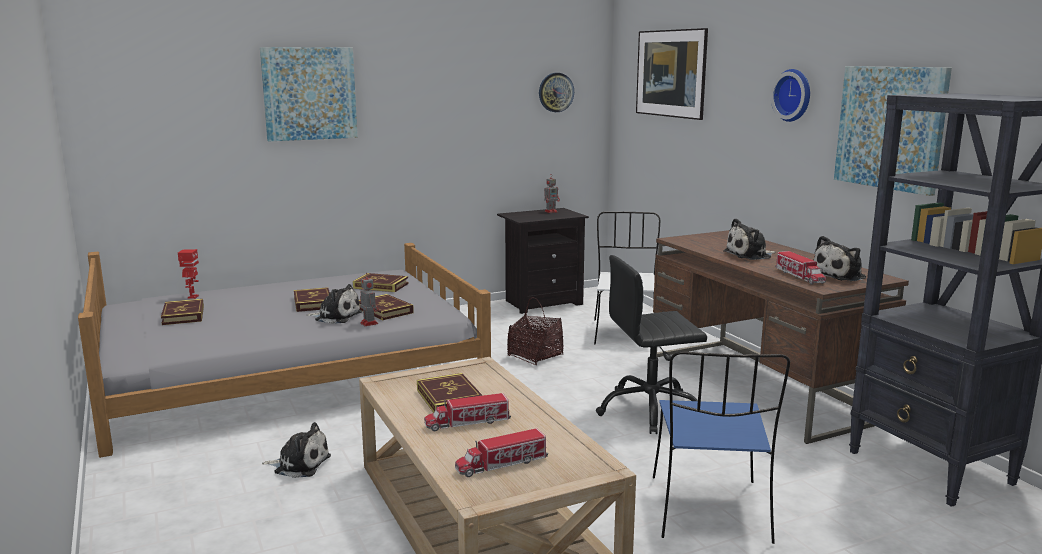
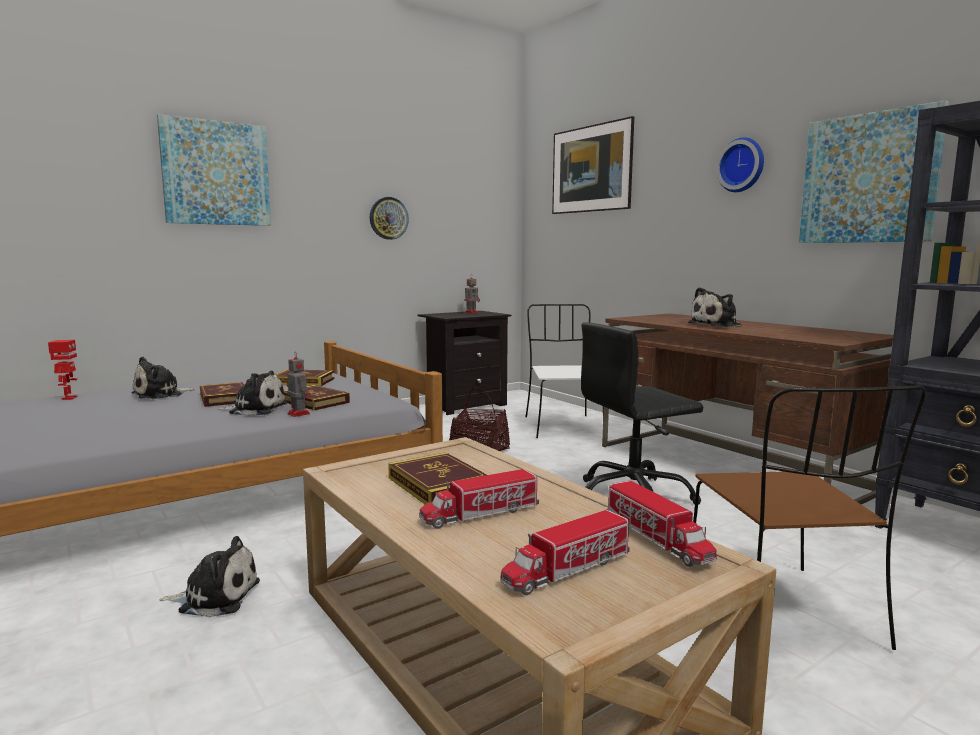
camera: 10 degrees left, 5 degrees down
(183, 315) = (52, 415): book -> none
(556, 92) = (472, 194): wall clock -> wall clock (388, 218)
(710, 511) = (782, 612): blue chair -> brown chair
(799, 276) = (794, 336): toy truck -> toy truck (657, 538)
(840, 275) = (833, 334): plush toy -> plush toy (160, 394)

